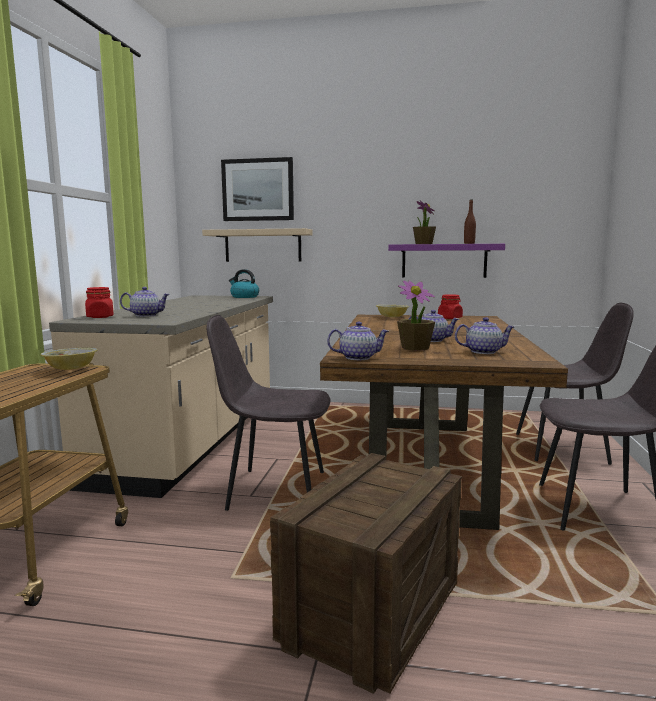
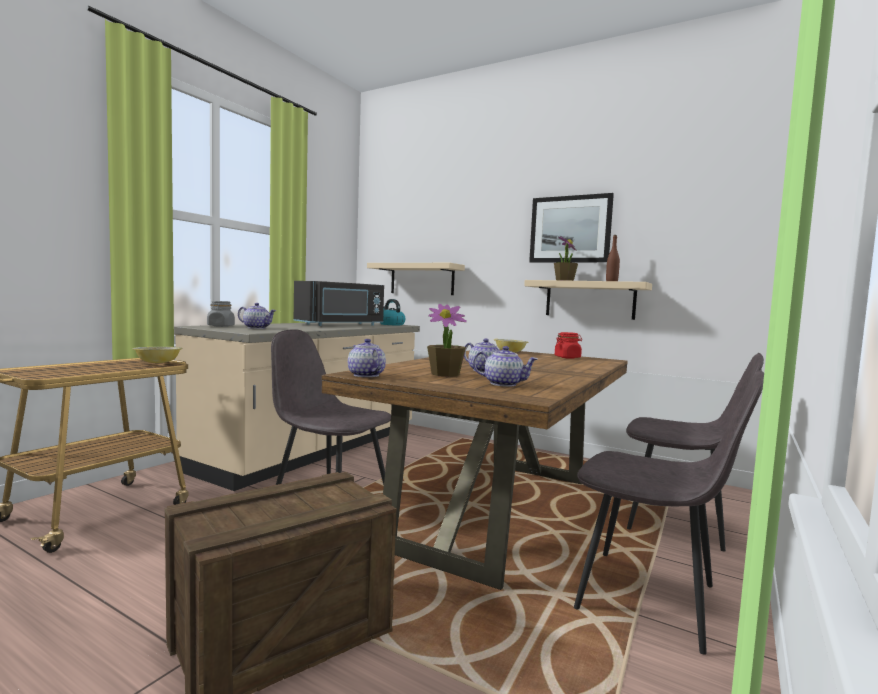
camera: 20 degrees right, 5 degrees down
(100, 317) = (221, 326): red jar -> grey jar
(205, 302) = (342, 325): none -> black microwave
(258, 190) = (421, 228): picture -> picture (570, 229)
(358, 357) = (365, 375): teapot -> teapot turned 135 degrees counterclockwise
(444, 261) = (589, 299): purple shelf -> beige shelf

